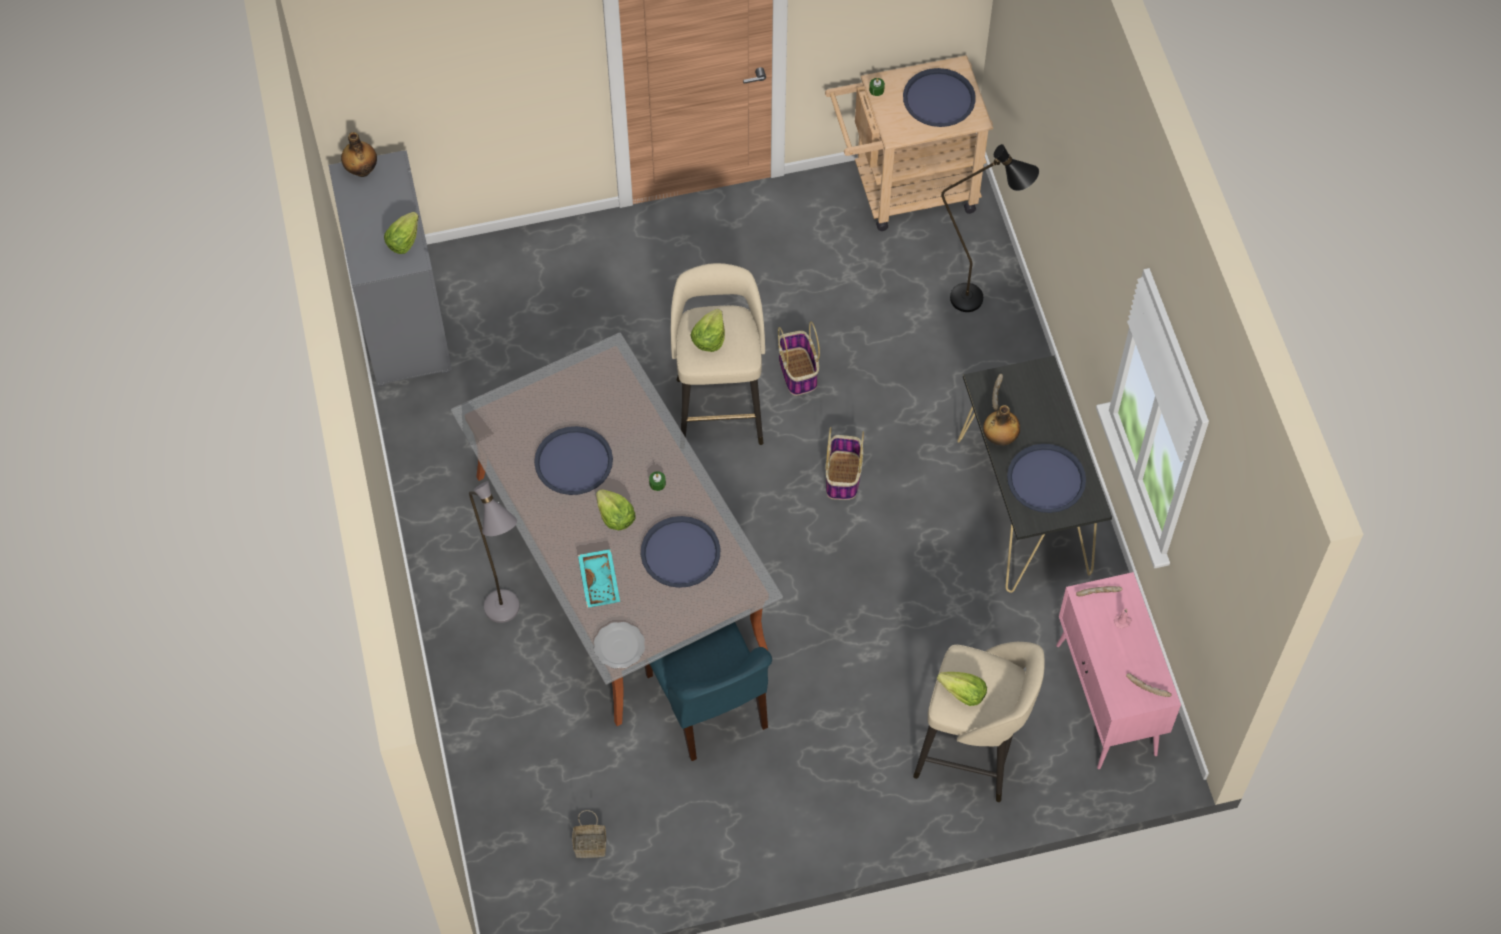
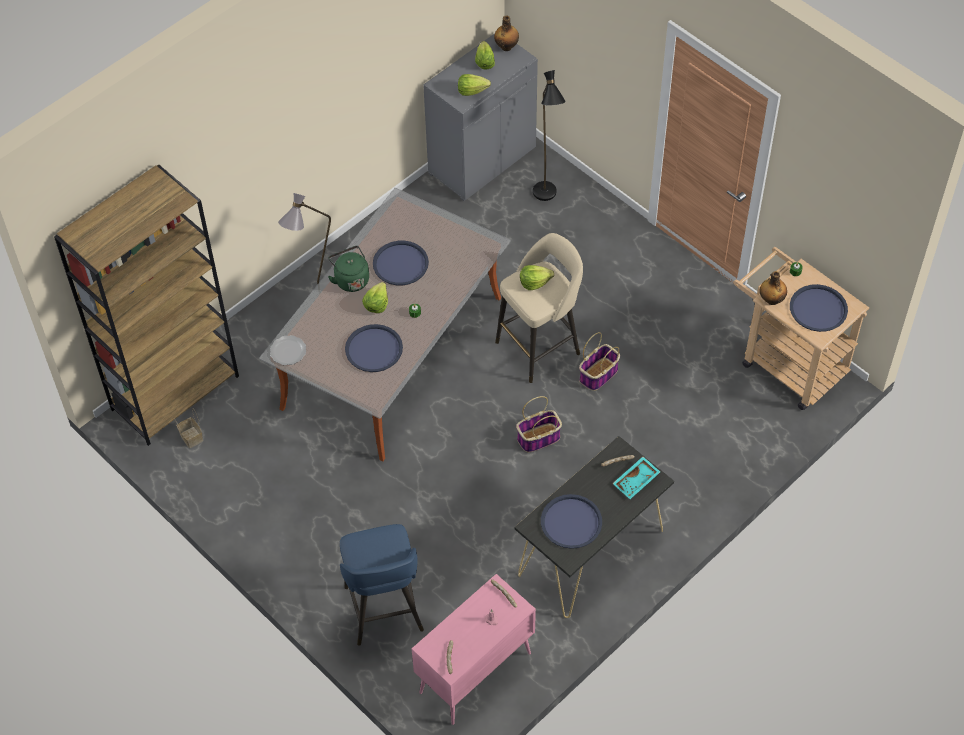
camera: 60 degrees right, 5 degrees down
(508, 832) = (175, 392): none -> brown bookcase
(558, 526) = (350, 279): none -> green kettle
(600, 582) = (326, 319): turquoise tray -> turquoise tray (636, 481)
(708, 703) = (325, 448): blue chair -> none
(962, 694) = (367, 546): lettuce -> lettuce (484, 62)
(972, 752) = (384, 611): beige stool -> blue stool
(979, 301) = (732, 448): black floor lamp -> black floor lamp (546, 198)
(999, 438) = (584, 480): bottle -> bottle (771, 299)

